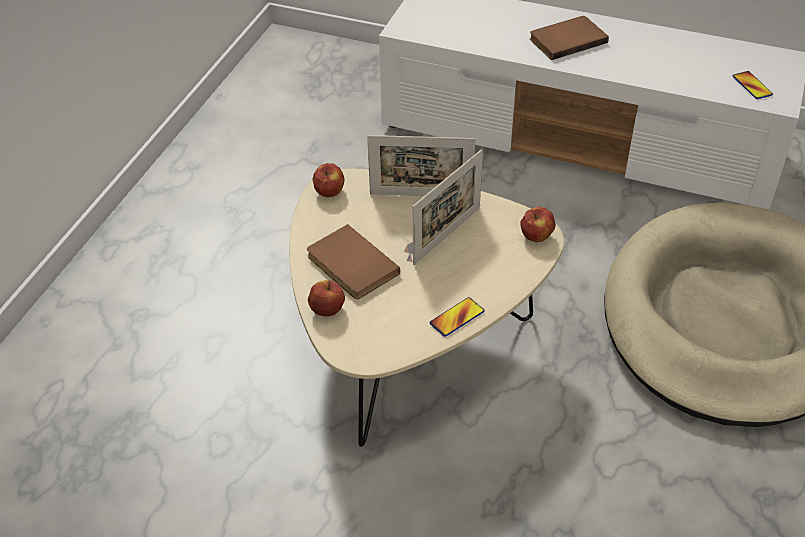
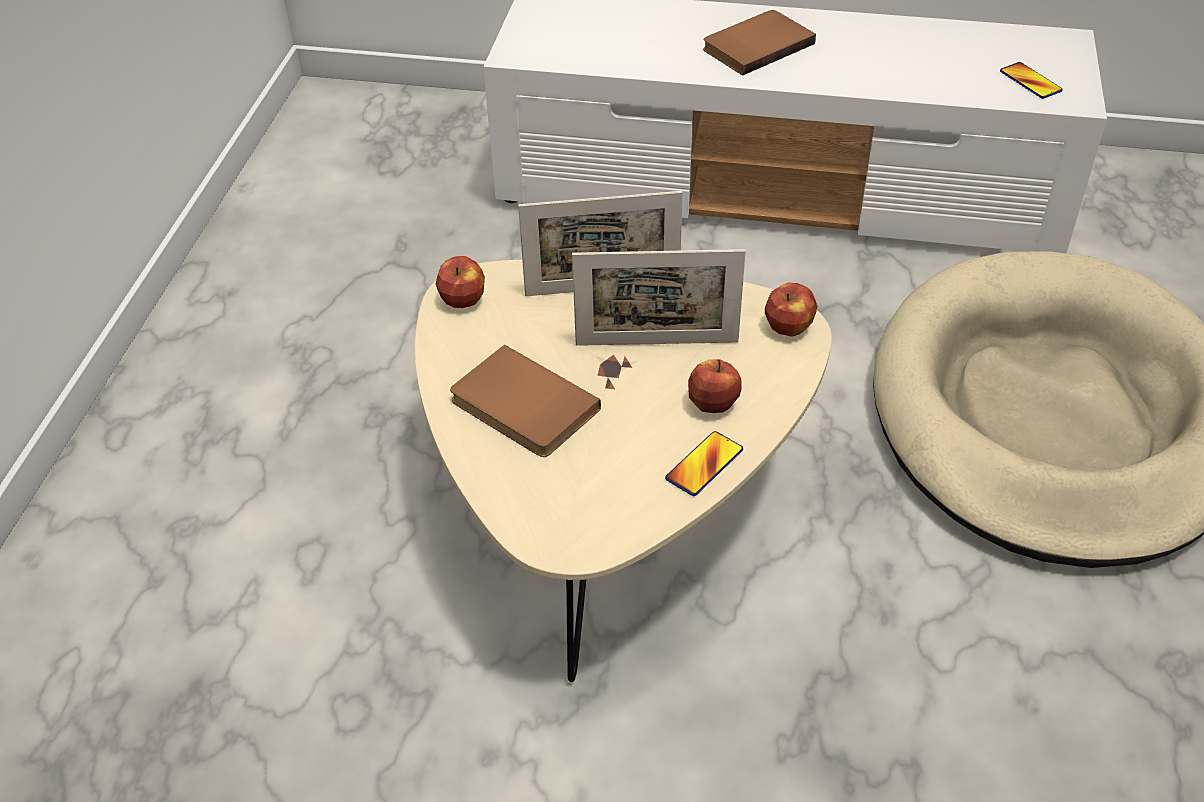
camera: 10 degrees left, 0 degrees up
(326, 309) = (501, 479): apple -> apple (712, 404)
(447, 235) = (657, 343): picture frame -> picture frame turned 60 degrees clockwise

